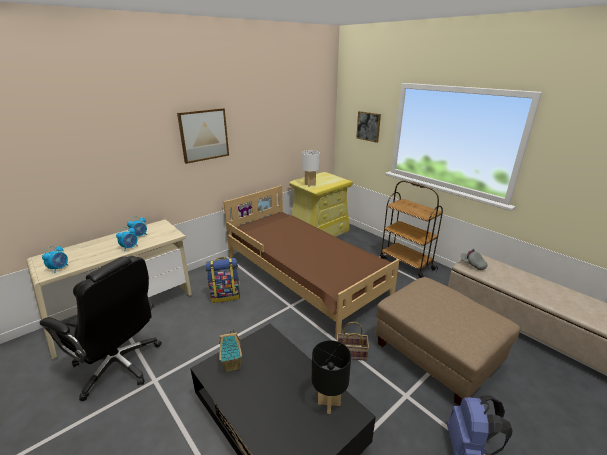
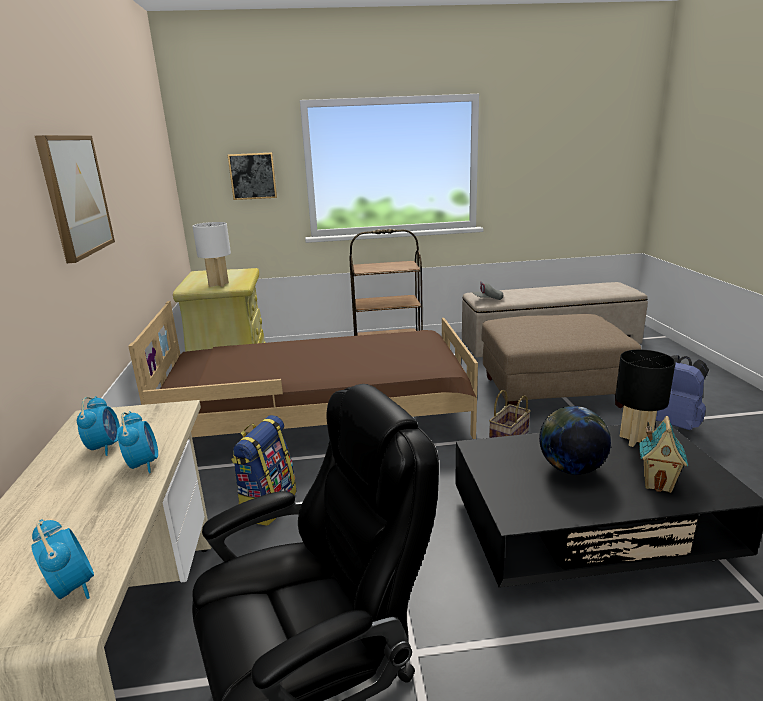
camera: 55 degrees left, 5 degrees down
(233, 365) = (525, 492): toy house -> toy house (657, 483)
(268, 378) = (571, 469): none -> globe

